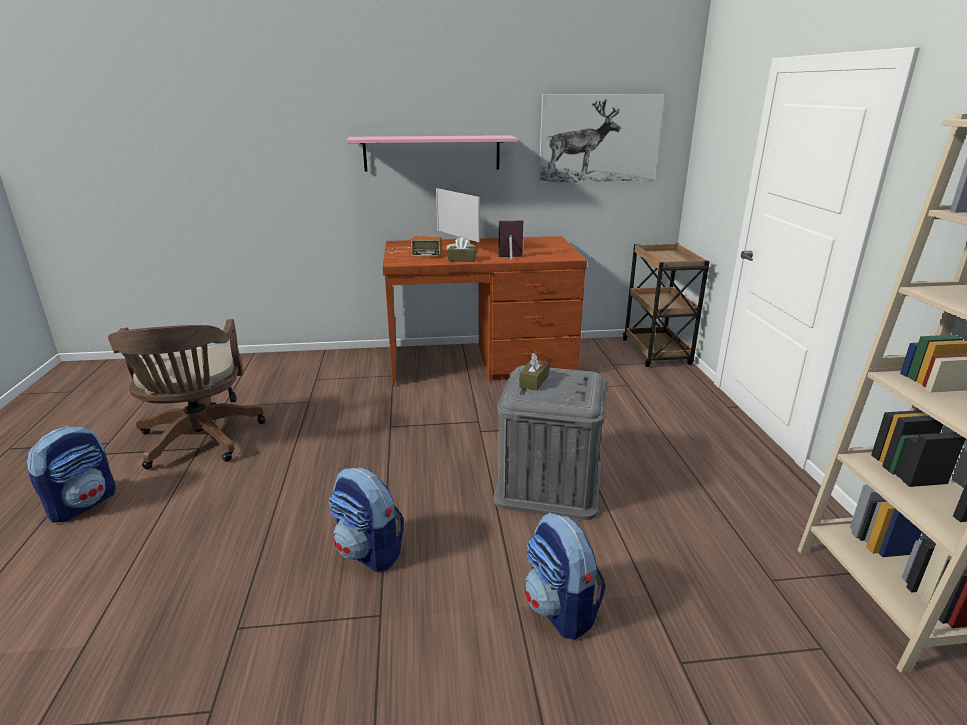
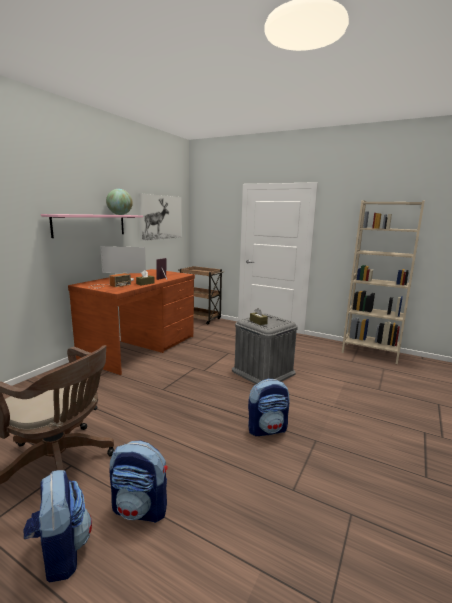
camera: 55 degrees left, 10 degrees down
(479, 136) = (120, 214): none -> globe
(561, 609) = (341, 399): backpack -> backpack (141, 509)

